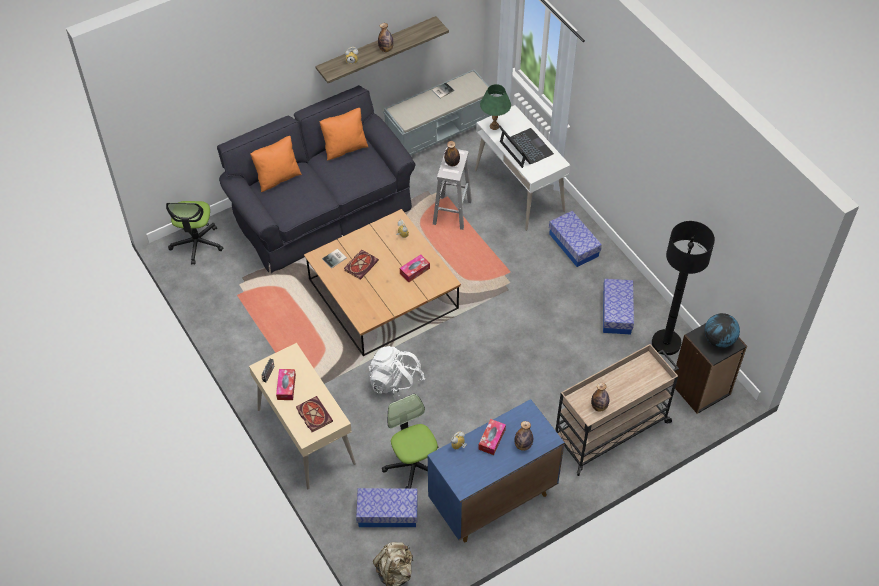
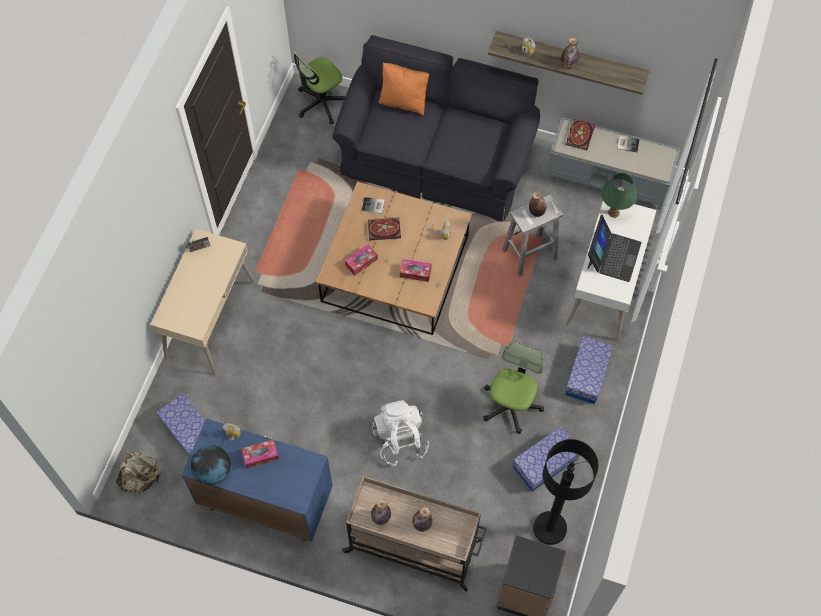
camera: 50 degrees right, 10 degrees up
(286, 387) = (197, 269): tissue box -> tissue box (361, 262)
(313, 414) = (188, 308): book -> book (579, 134)
(344, 148) = (482, 123): orange pillow -> none
(396, 384) = (315, 346): white backpack -> white backpack (400, 439)
(413, 465) = (249, 417): office chair -> office chair (511, 405)
(523, 445) = (274, 484): bottle -> bottle (421, 524)
(719, 340) = (536, 570): globe -> globe (213, 471)

